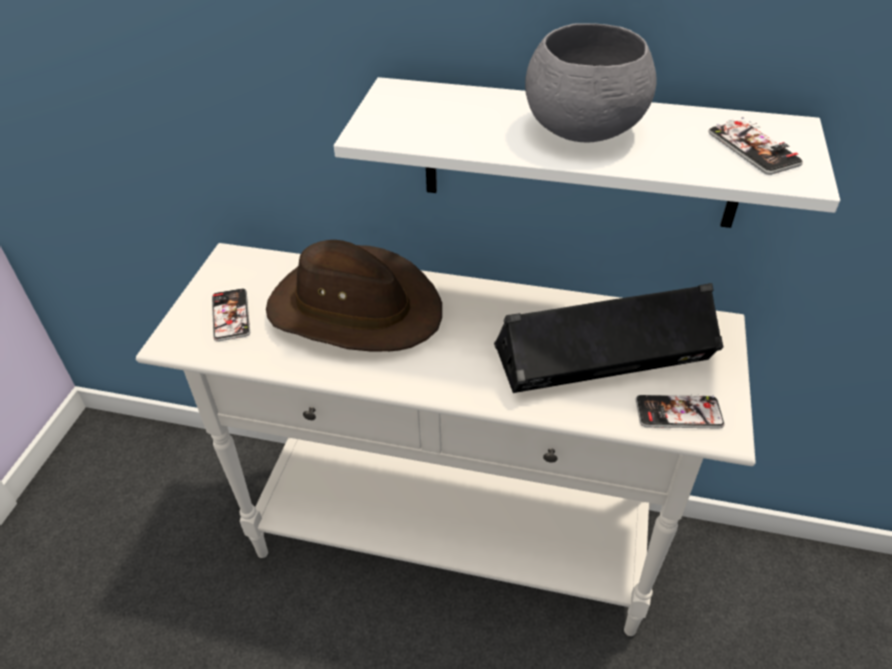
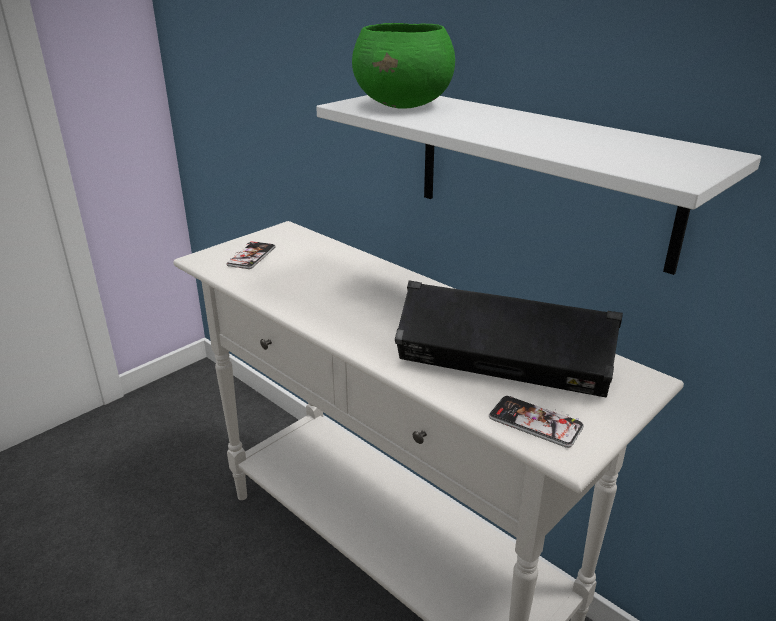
camera: 30 degrees right, 15 degrees down
(355, 308) = (337, 276): brown hat -> none
(431, 116) = (404, 105): none -> green bowl
(582, 130) = (510, 126): grey bowl -> none
(753, 148) = (654, 156): phone -> none

